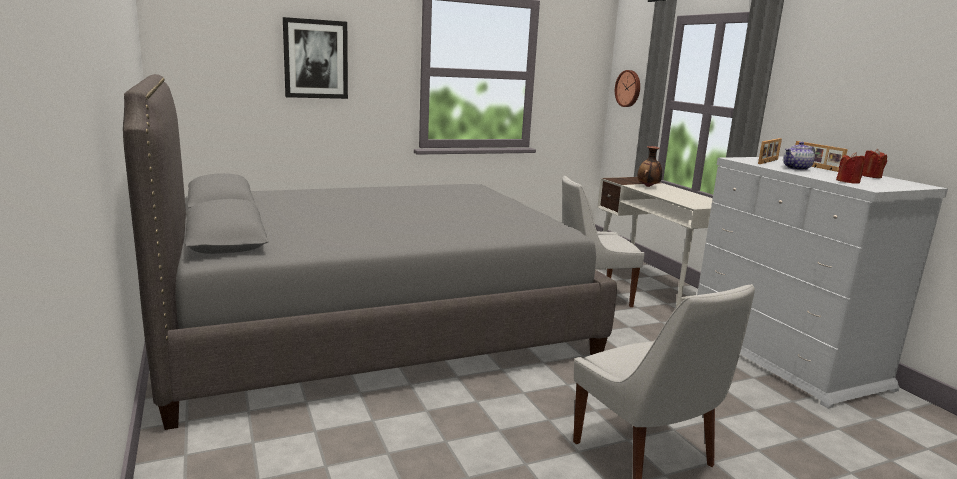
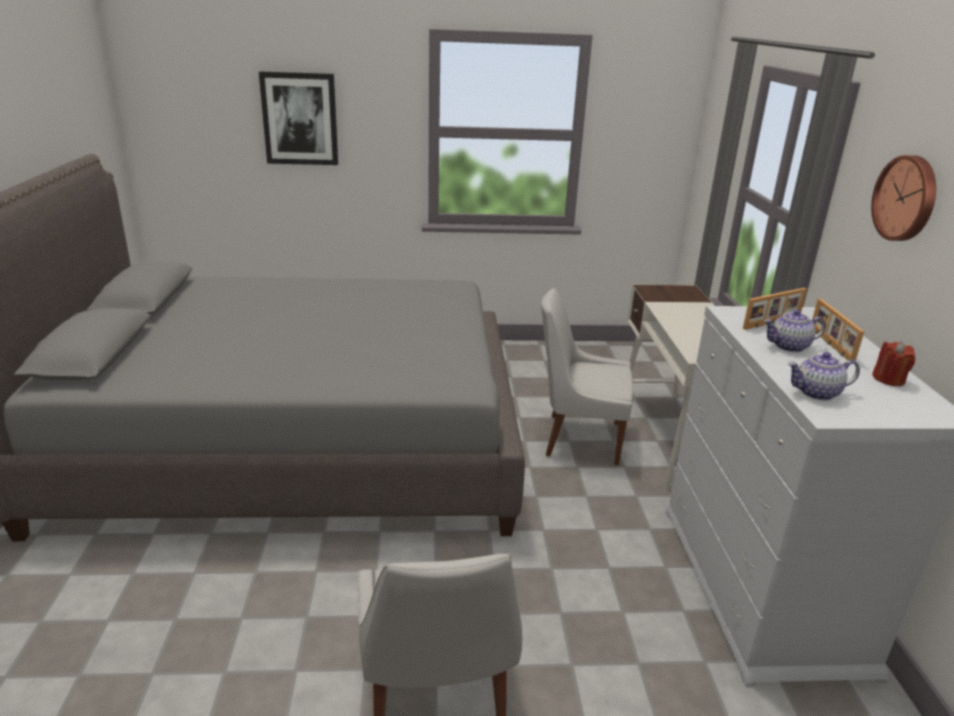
camera: 20 degrees right, 10 degrees up
(629, 88) = (712, 157): wall clock -> wall clock (907, 198)
(648, 186) = (679, 308): vase -> none
(848, 182) = (816, 393): red candle -> teapot

